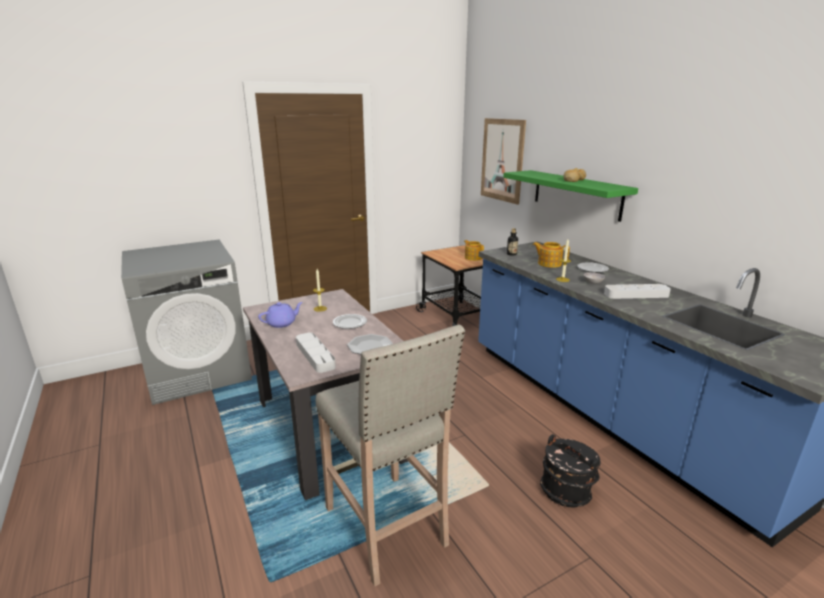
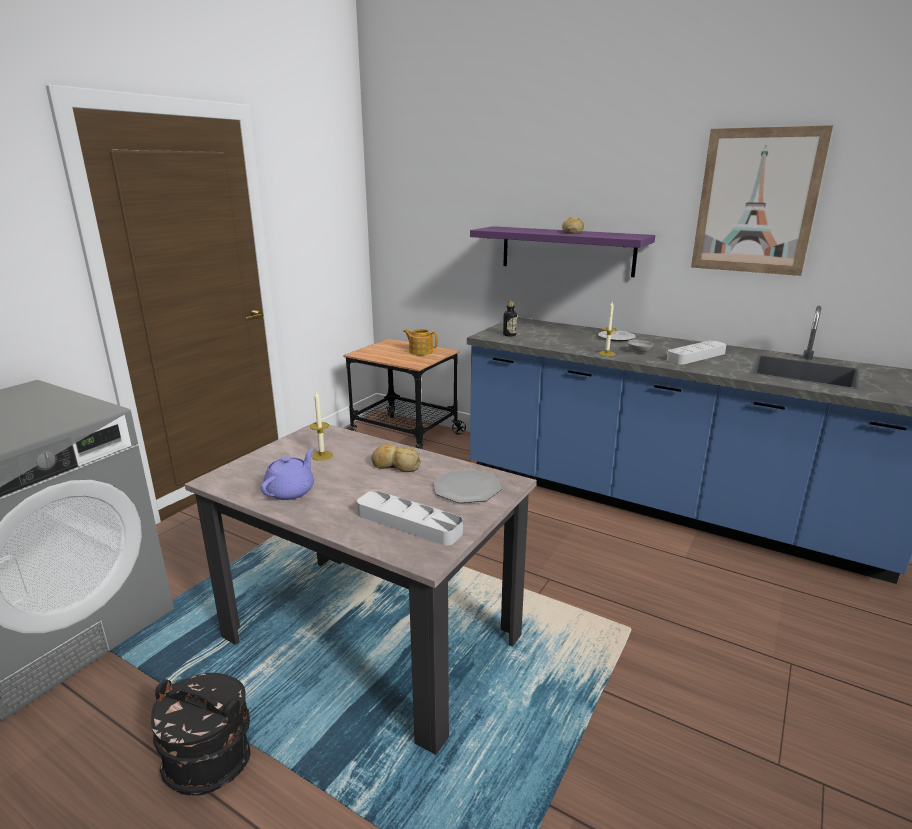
camera: 30 degrees left, 0 degrees up
(350, 323) = (395, 465): plate -> bread
(386, 528) = (574, 738): beige stool -> none
(502, 160) = (442, 216): picture -> picture (756, 202)
(549, 263) = (565, 339): teapot -> none
(566, 491) = (706, 602): black bucket -> black bucket (210, 761)
(576, 194) = (567, 251): green shelf -> purple shelf

